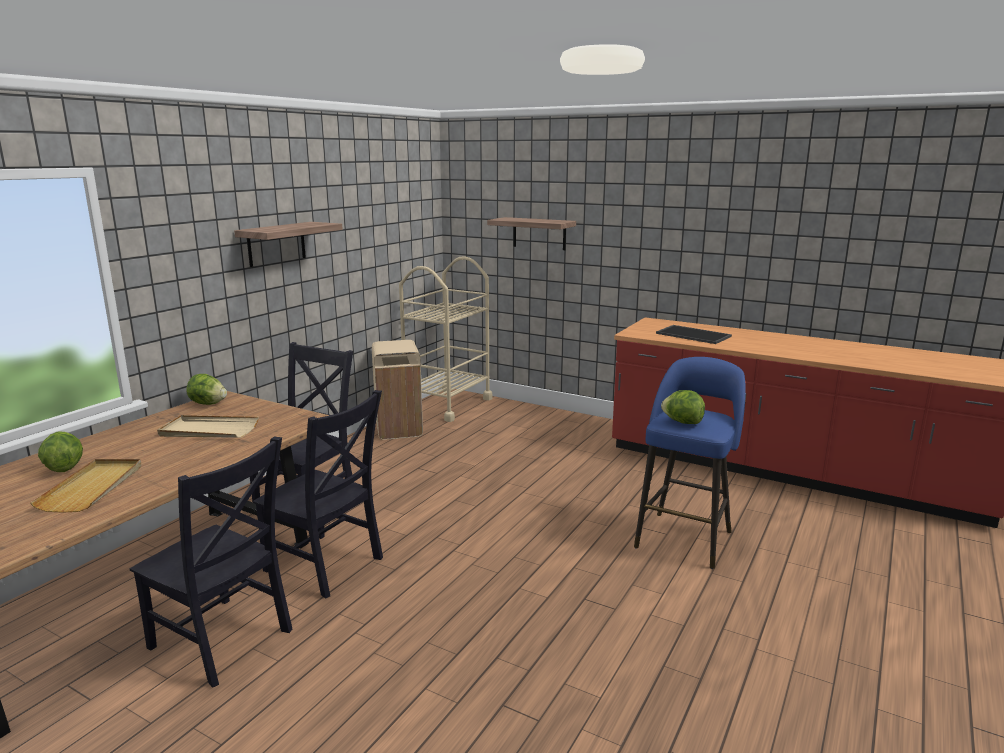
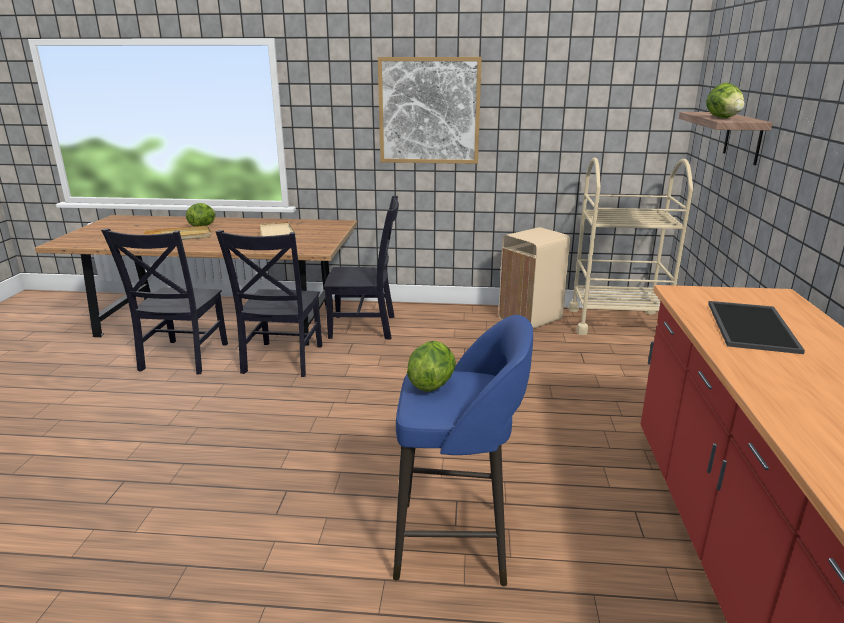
camera: 65 degrees right, 5 degrees up
(208, 404) = (325, 223): lettuce -> lettuce (722, 118)
(276, 244) = (429, 111): shelf -> picture

